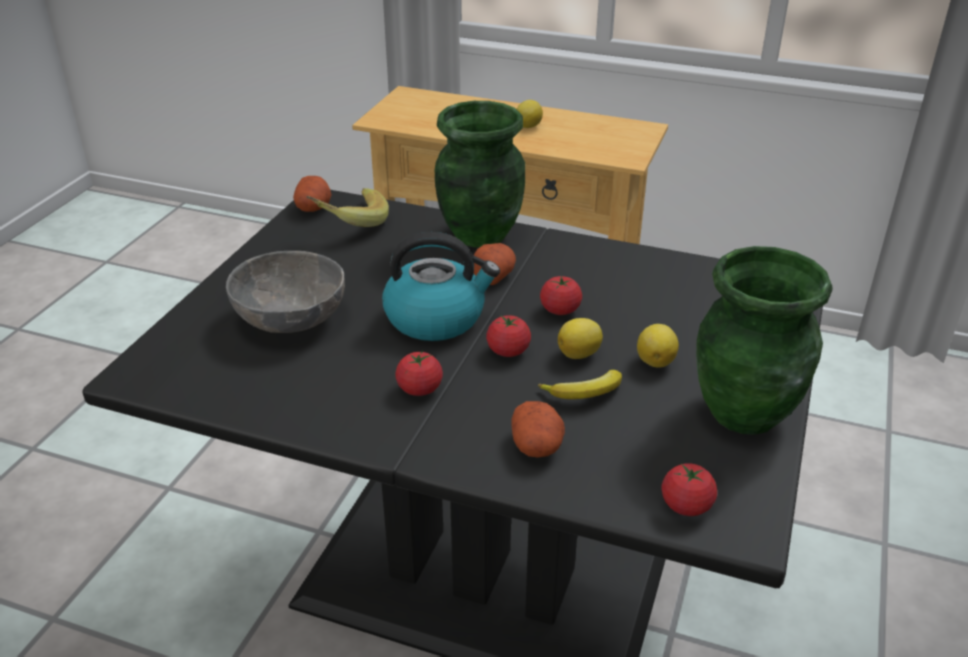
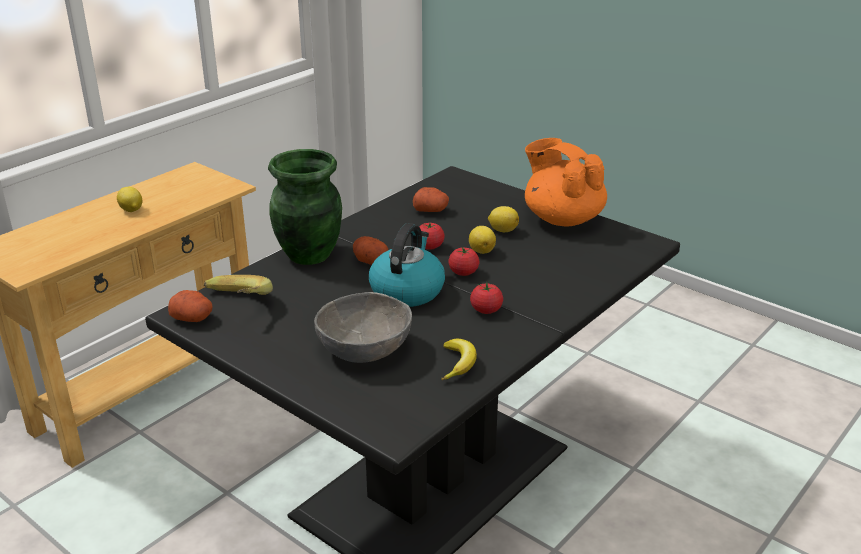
camera: 70 degrees left, 5 degrees down
(537, 446) = (562, 282): potato -> potato (431, 210)
(585, 393) = (521, 257): banana -> banana (458, 363)
(686, 505) = (628, 252): tomato -> none
(745, 412) = (562, 218): green vase -> orange teapot

